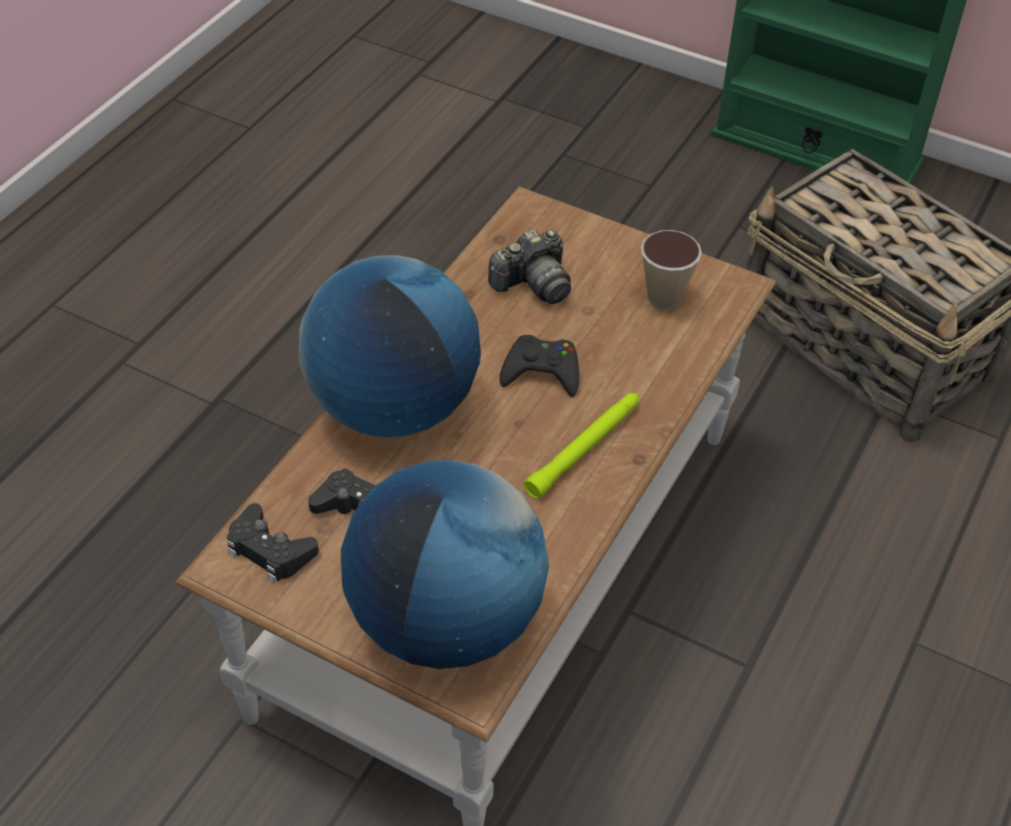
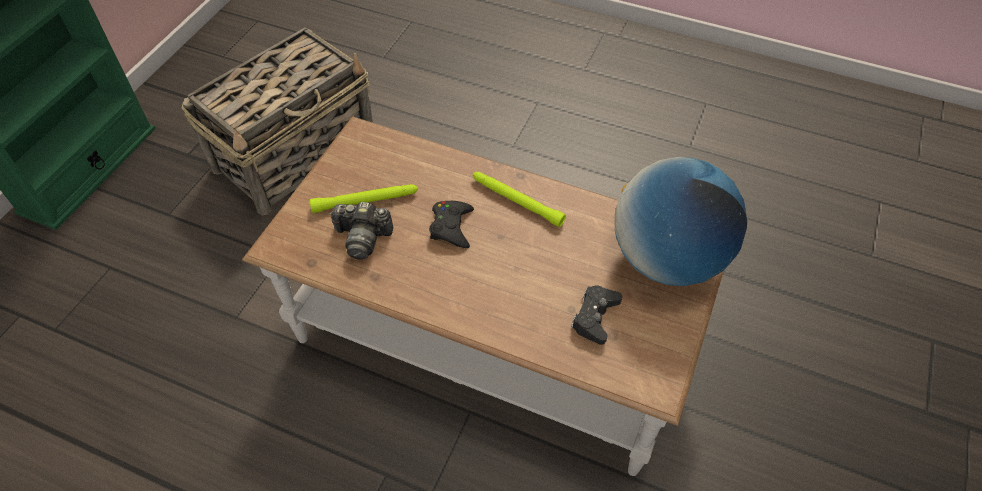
camera: 95 degrees left, 5 degrees up
(270, 550) = (640, 364): black game controller -> none
(393, 407) = (496, 309): globe -> none
(533, 284) = (363, 238): camera -> camera turned 135 degrees clockwise
(598, 288) = (365, 201): none -> green flashlight
(664, 297) = (374, 166): cup -> none

